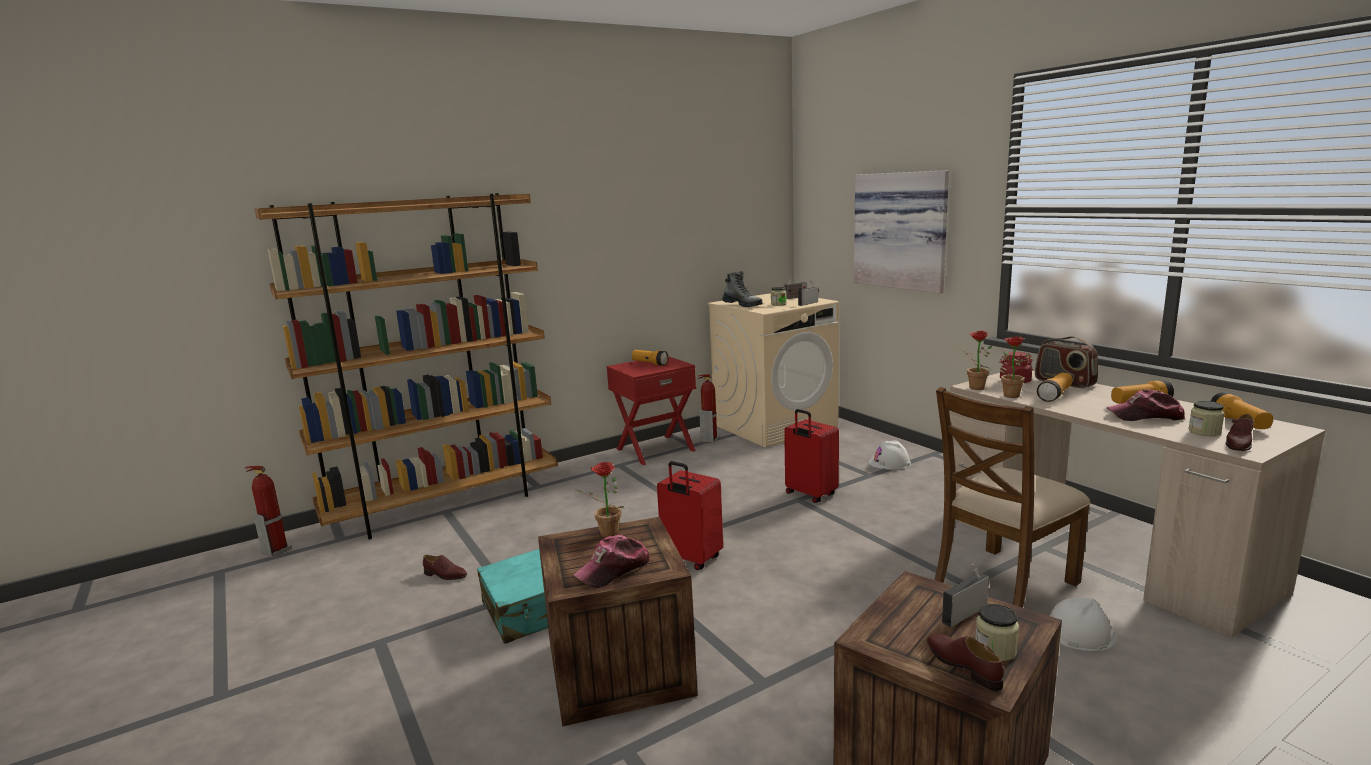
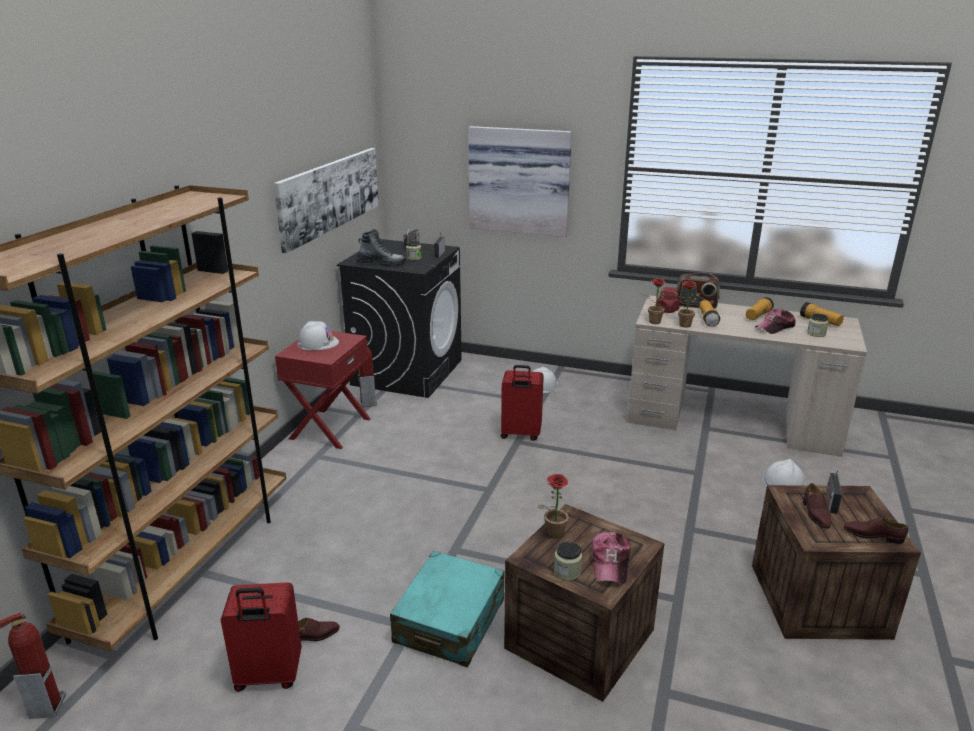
camera: 40 degrees left, 10 degrees up
(650, 363) = (318, 343): flashlight -> white hard hat
(690, 559) = (508, 526): red suitcase -> red suitcase (268, 676)
(705, 236) = (330, 195): none -> picture
(775, 425) = (407, 372): beige washing machine -> black washing machine
(995, 649) = (871, 518): jar -> jar (567, 571)
(1003, 583) = (715, 464): brown chair -> none
(1238, 443) = (841, 339): brown shoe -> brown shoe (815, 514)

